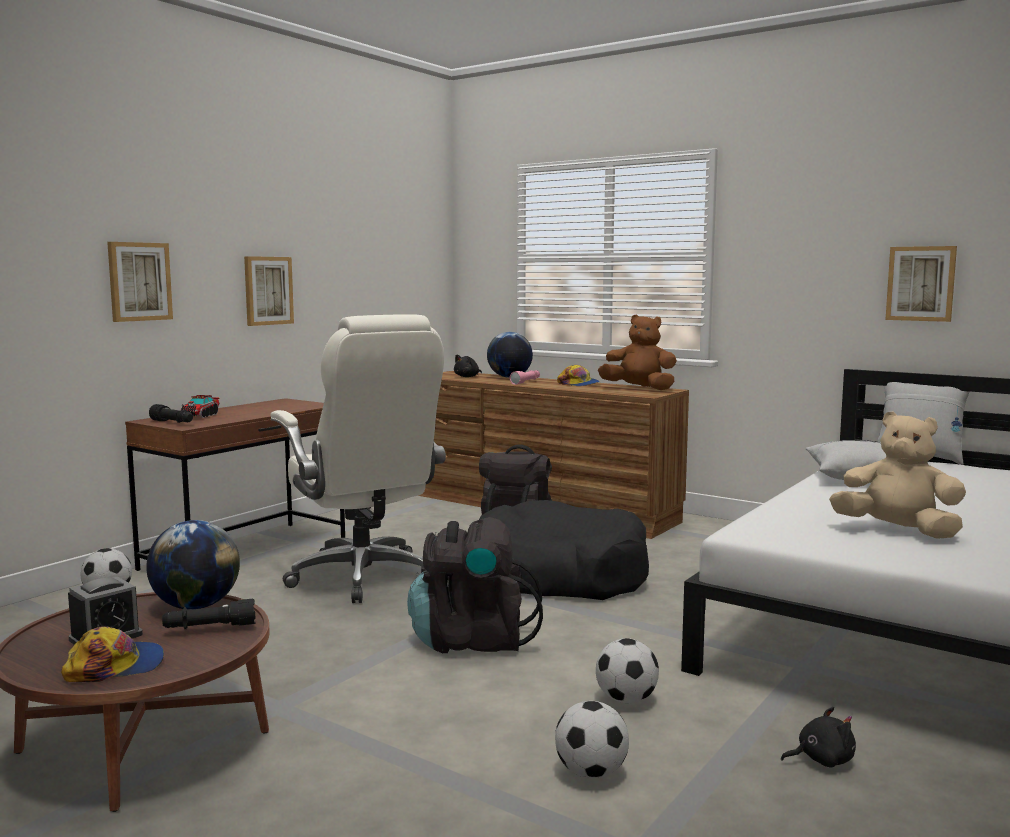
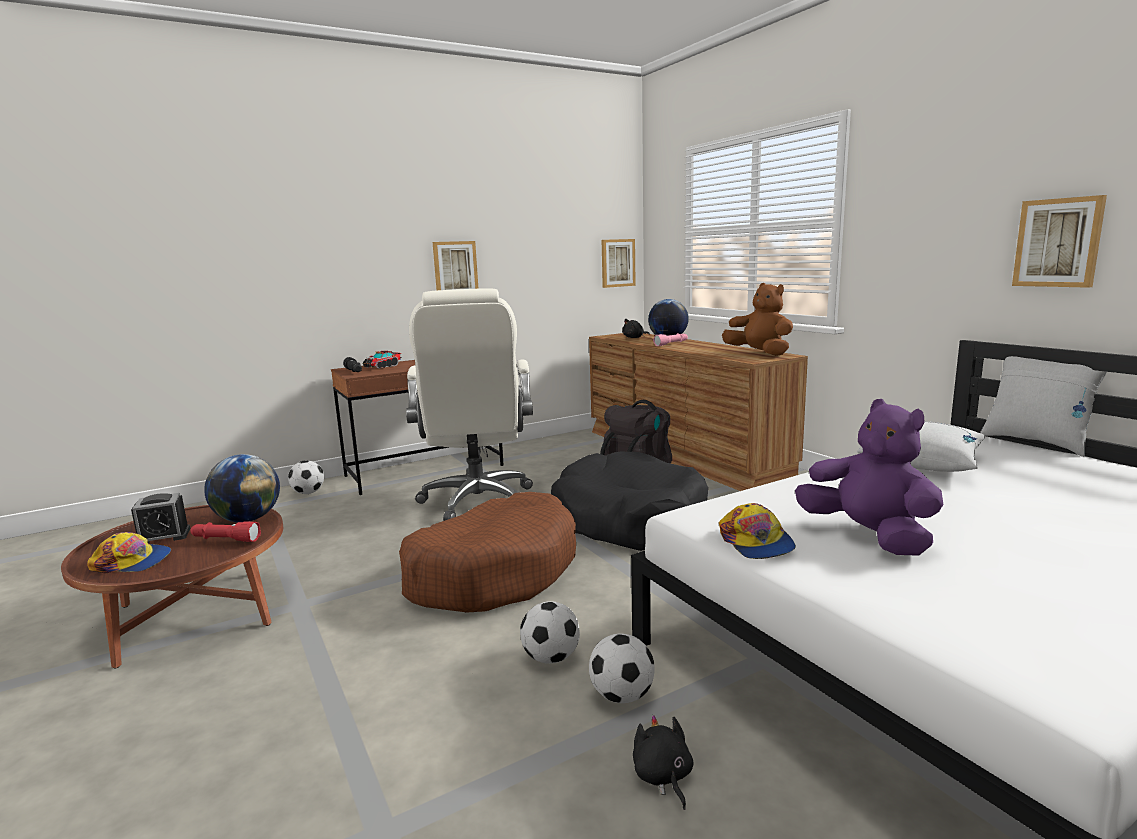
camera: 25 degrees right, 5 degrees up
(139, 281) = (340, 265): picture -> picture (617, 263)
(210, 627) = (225, 540): black flashlight -> red flashlight
(472, 640) = (493, 572): black backpack -> brown dog bed
(578, 384) = (713, 347): cap -> cap (756, 543)
(590, 773) = (439, 728): football -> football (621, 696)
(821, 760) = (663, 777): black plush toy -> black plush toy turned 120 degrees counterclockwise
(897, 531) = (868, 536): beige plush toy -> purple plush toy

